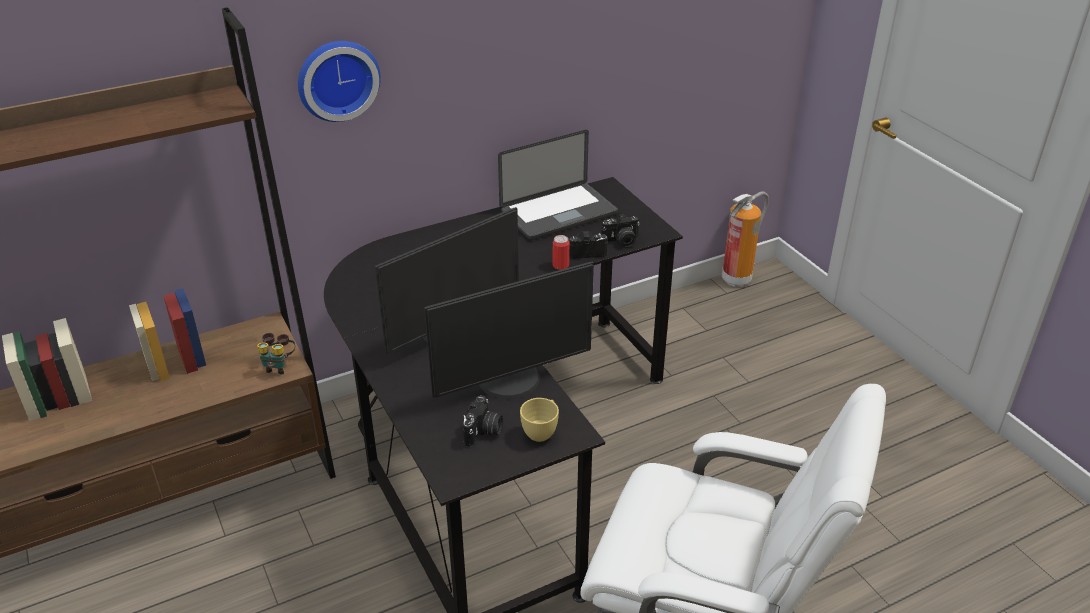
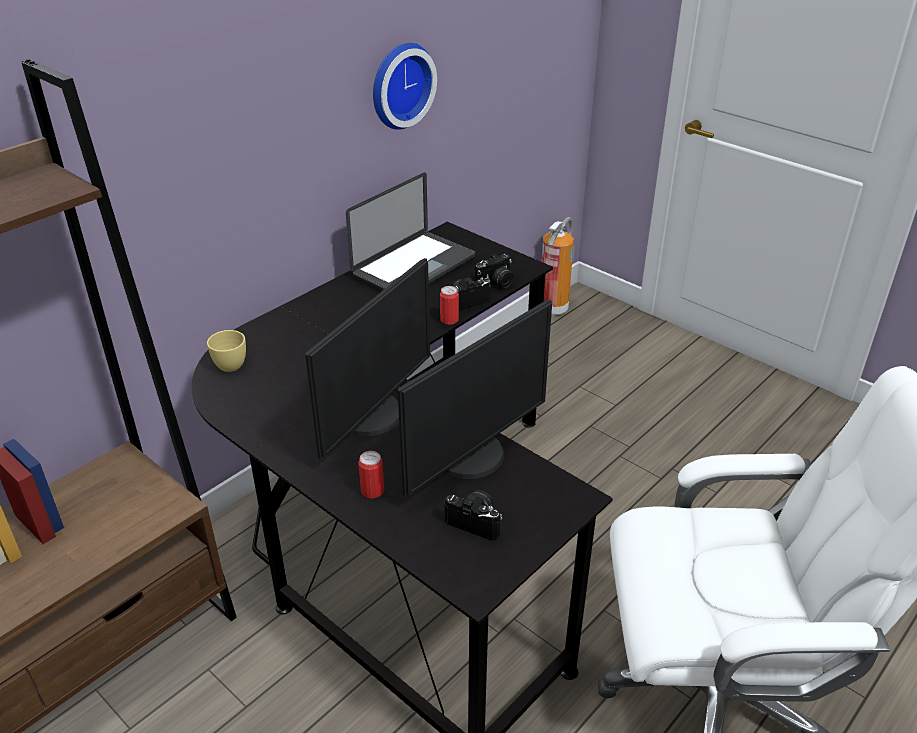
camera: 20 degrees left, 0 degrees up
(279, 366) = (160, 506): binoculars -> none
(337, 79) = (165, 144): wall clock -> wall clock (399, 85)
(418, 388) = (372, 491): none -> can
(483, 431) = (476, 522): camera -> camera turned 60 degrees counterclockwise
(541, 431) = (539, 504): yellow cup -> yellow cup (232, 363)

